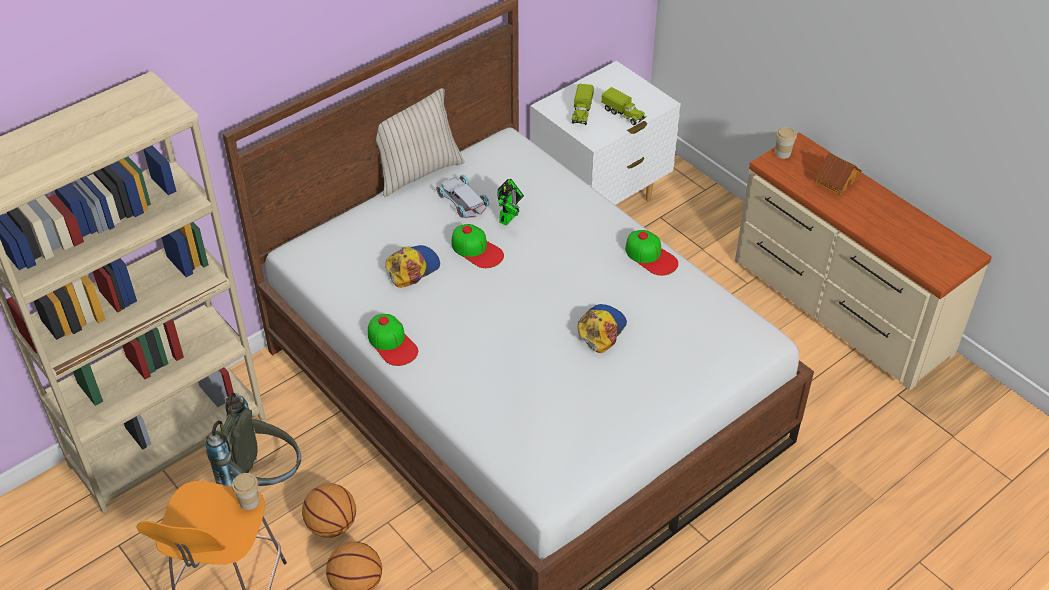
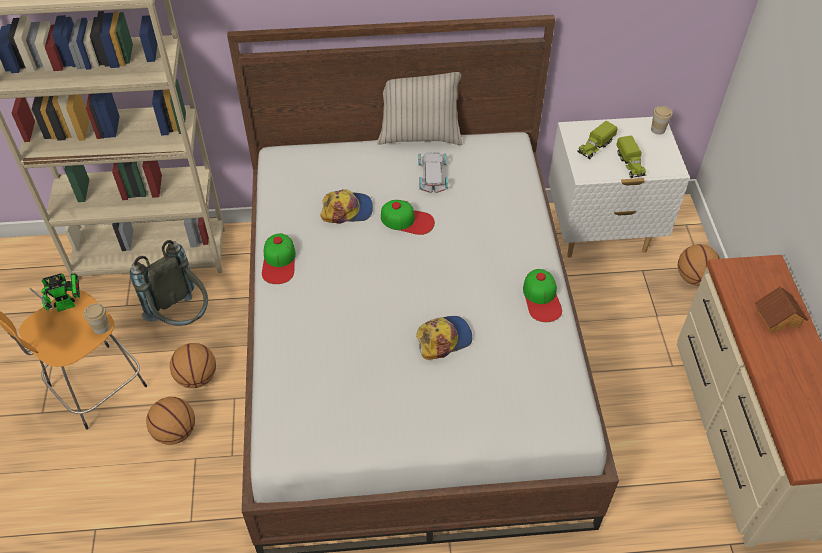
camera: 35 degrees right, 5 degrees up
(477, 250) = (407, 220): cap -> cap turned 60 degrees counterclockwise
(509, 217) = (456, 206): toy robot -> toy robot (69, 305)
(706, 202) = (693, 277): none -> basketball
(782, 153) = (747, 266): cup -> cup (658, 129)

